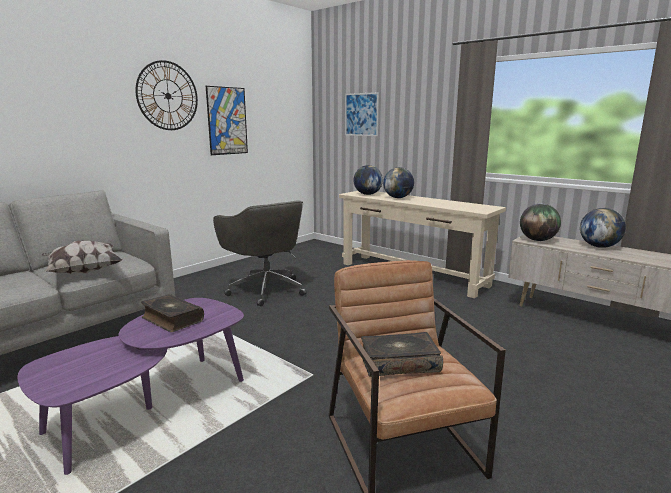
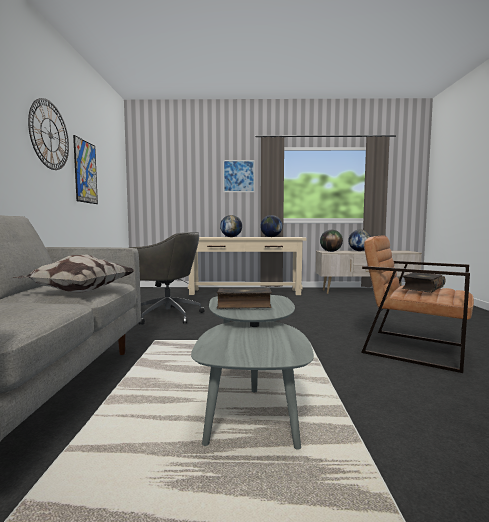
camera: 40 degrees left, 10 degrees down
(151, 406) = (251, 390): purple coffee table -> grey coffee table
(361, 114) = (179, 181): picture -> picture (238, 176)
(367, 194) = (204, 237): globe -> globe (271, 237)

